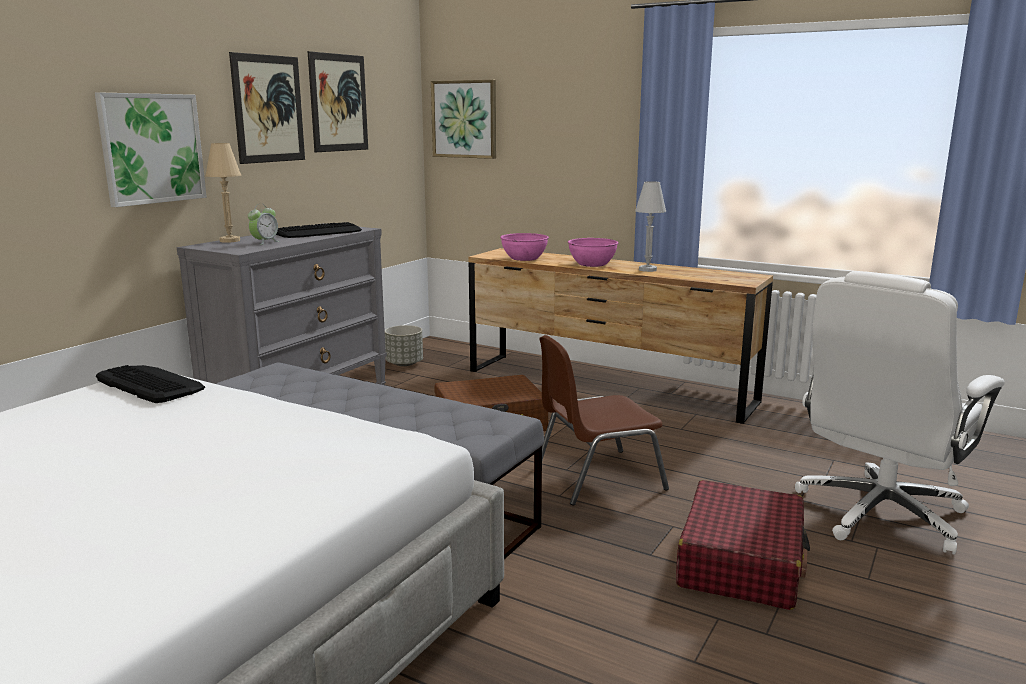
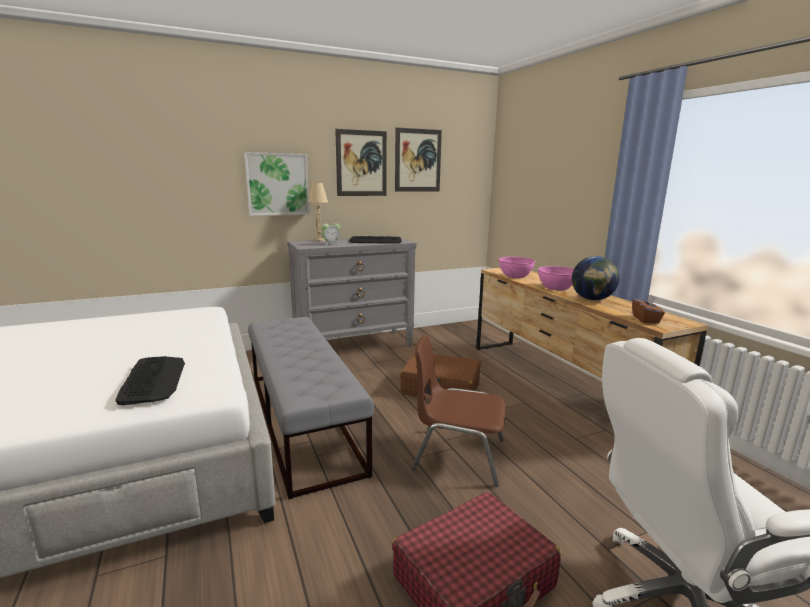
camera: 35 degrees right, 0 degrees up
(150, 384) = (195, 315): keyboard -> keyboard (153, 380)
(405, 363) = (443, 333): grey planter -> none
(464, 119) = (513, 173): picture -> none
(647, 270) = (592, 299): white table lamp -> globe
(724, 279) = (646, 319): none -> brown tissue box

